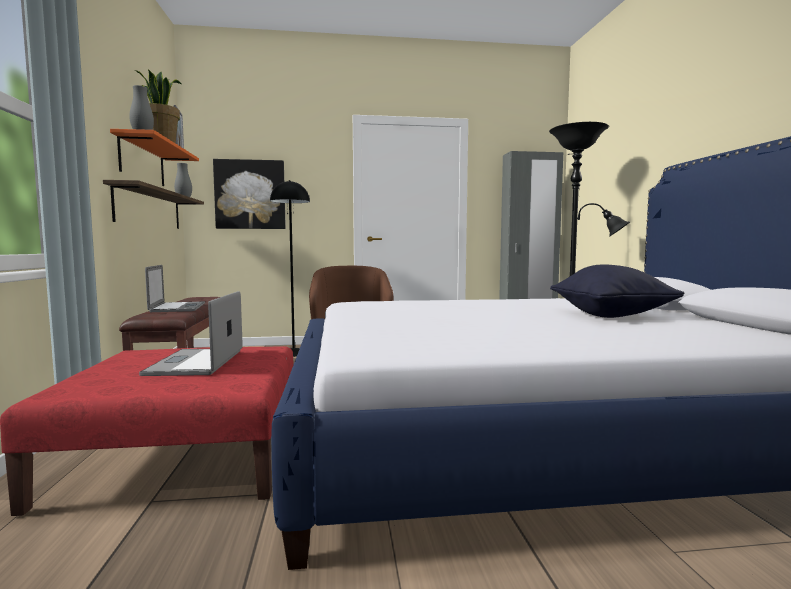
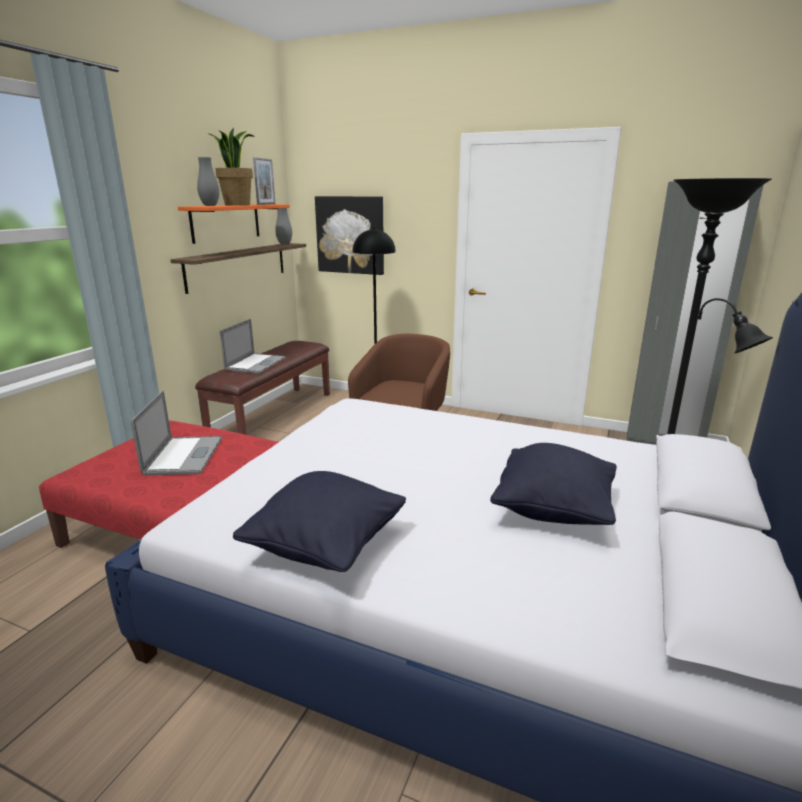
camera: 30 degrees right, 15 degrees up
(196, 362) = (184, 455): laptop -> laptop turned 150 degrees clockwise
(518, 343) = (326, 547): none -> black pillow

